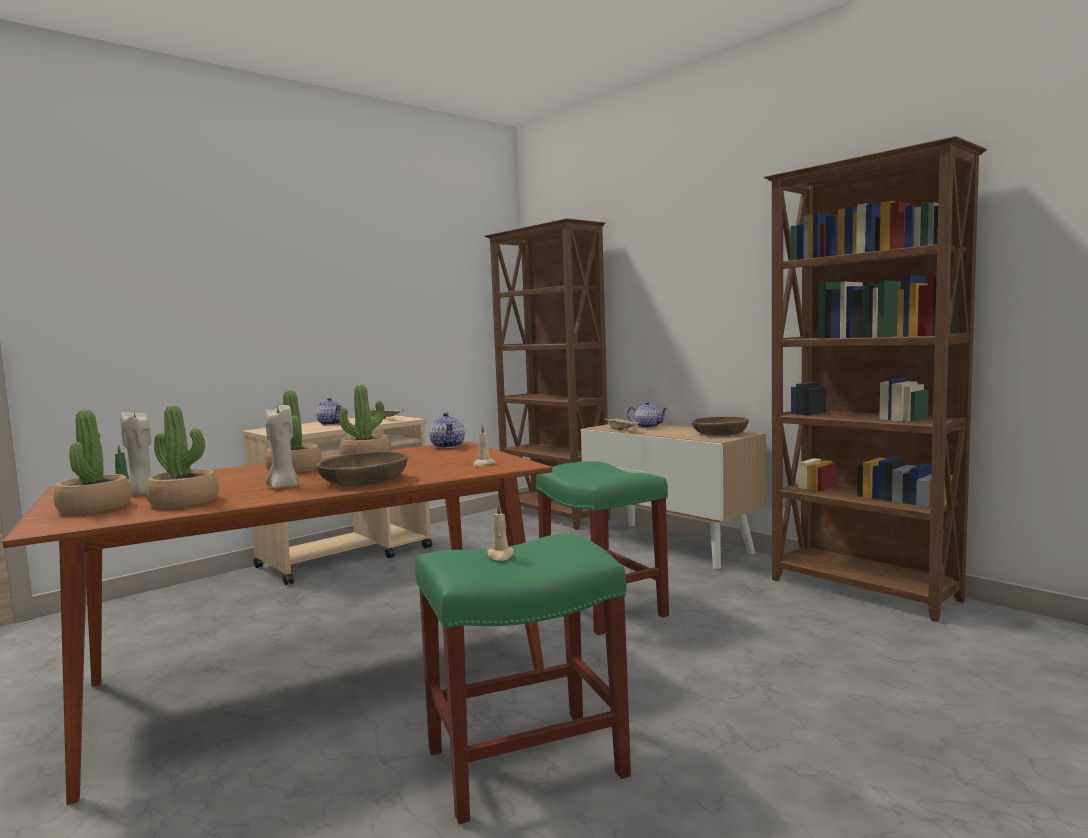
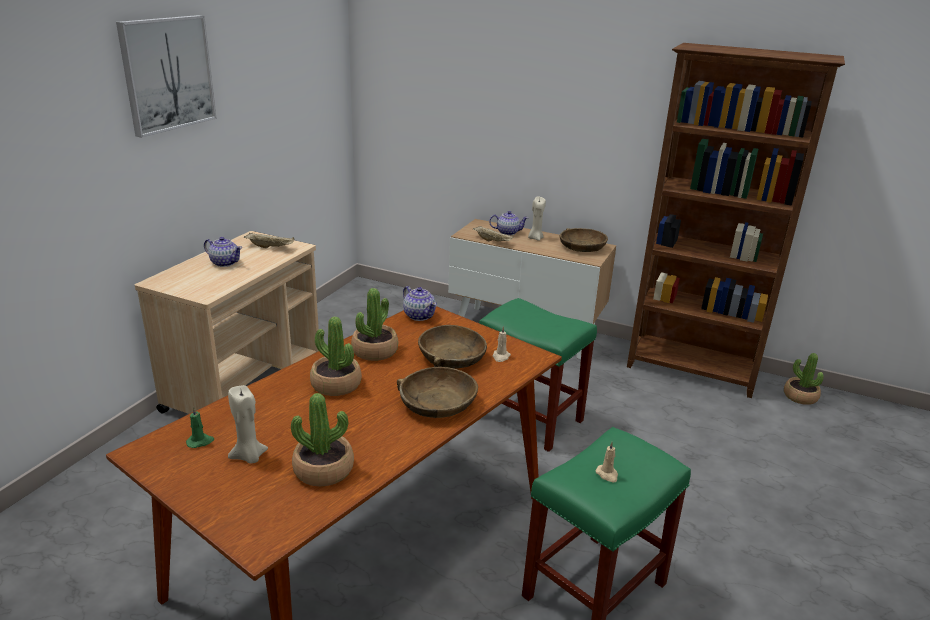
camera: 25 degrees left, 20 degrees up
(94, 508) = (246, 496): potted plant -> potted plant (800, 397)
(283, 486) = (376, 424): beige candle -> beige candle (535, 238)
(304, 256) = (167, 74): none -> picture
(432, 463) = (452, 357): none -> brown bowl
(554, 515) = (398, 299): brown bookcase -> none

